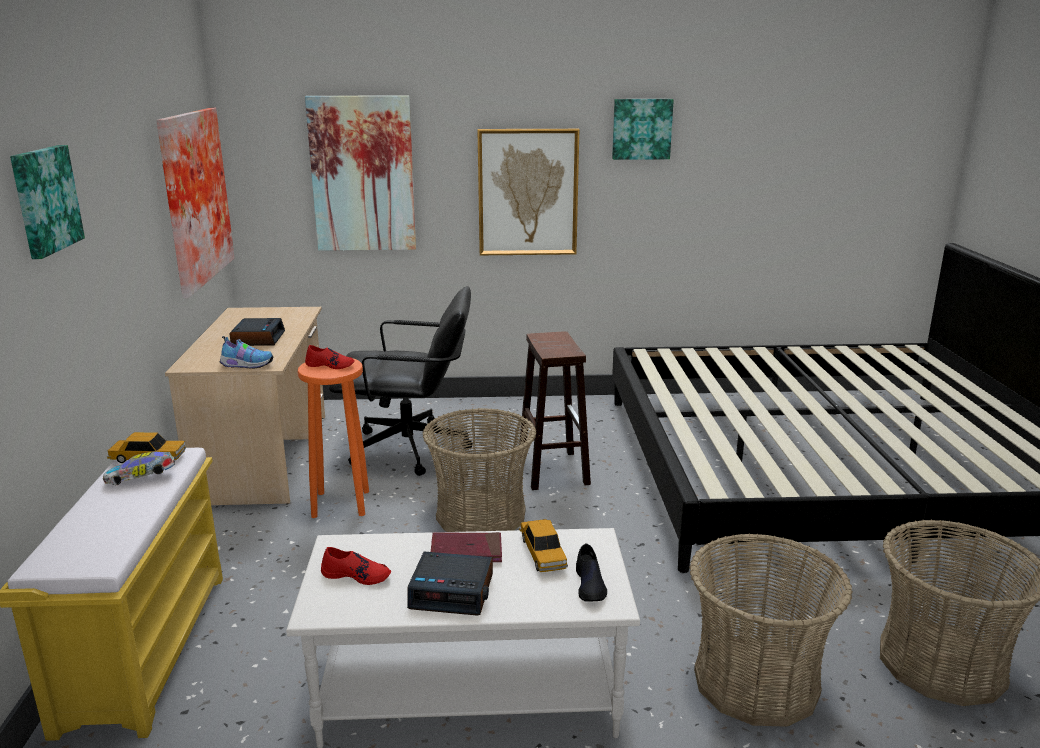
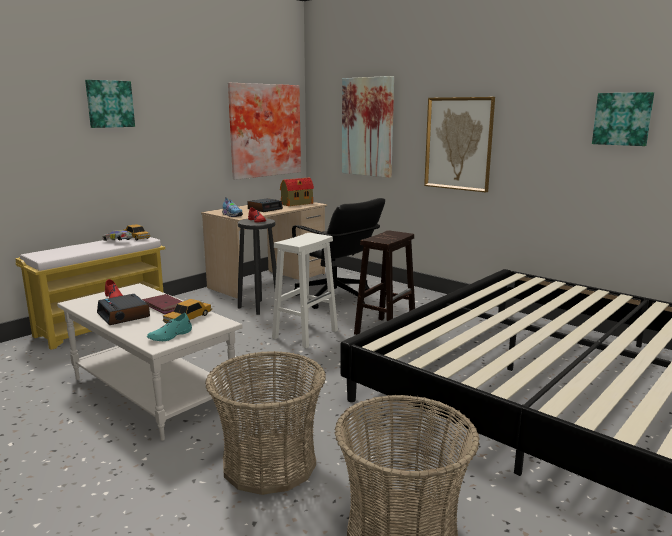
camera: 45 degrees right, 5 degrees down
(276, 316) = (296, 204): none -> toy house
(341, 503) = (259, 307): orange stool -> black stool
(480, 515) = (306, 334): basket -> white stool
(590, 585) = (170, 336): black shoe -> turquoise shoe
(641, 129) = (542, 96): picture -> picture (622, 119)

